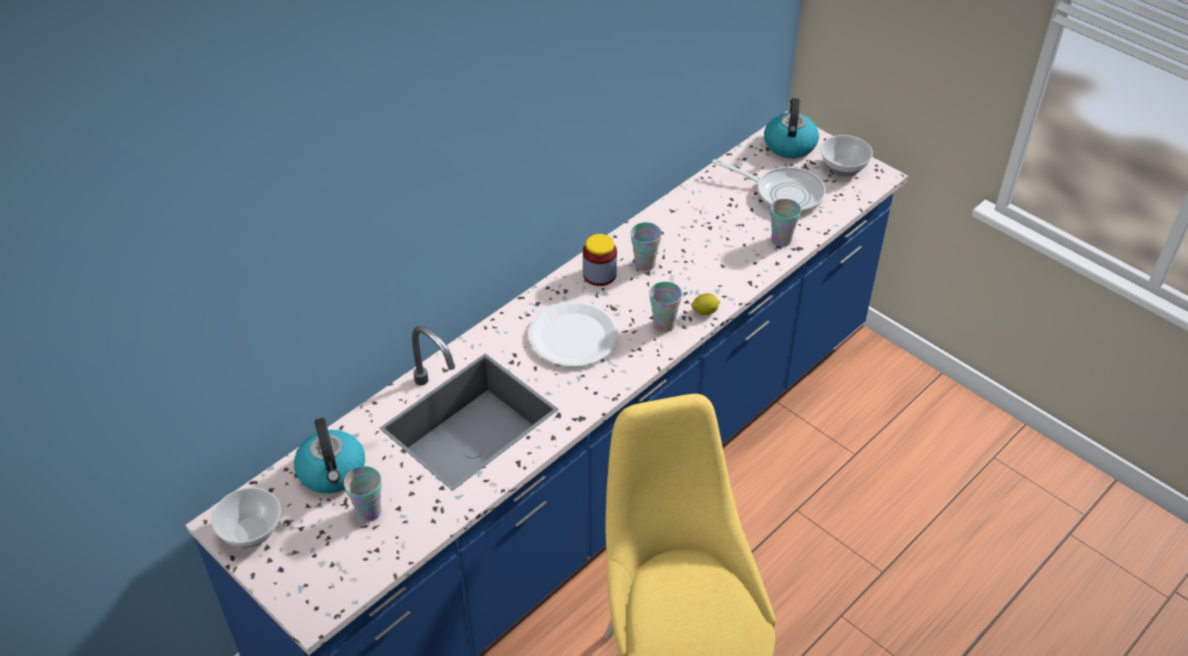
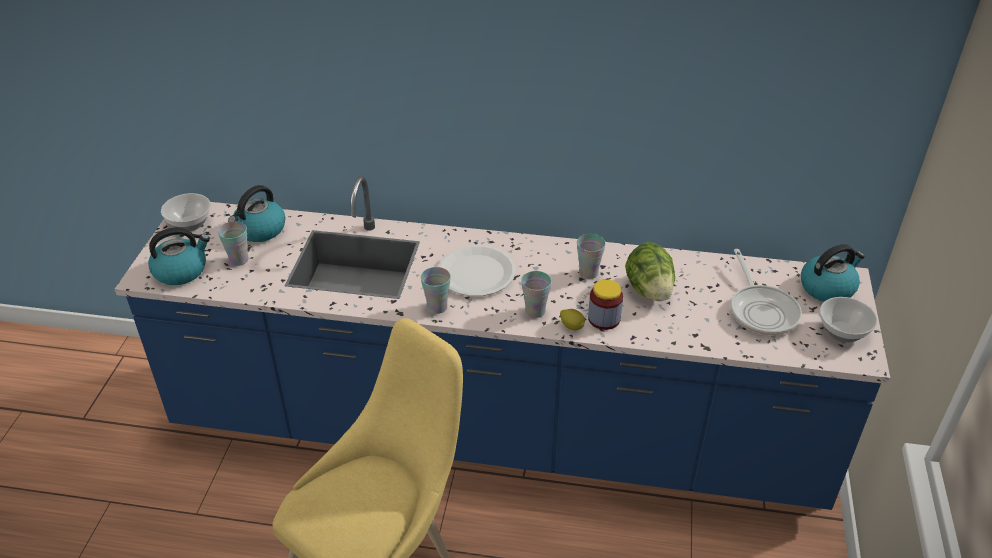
camera: 55 degrees right, 5 degrees down
(336, 571) = (181, 270): none -> kettle
(599, 274) = (552, 256): jar -> jar (604, 319)
(701, 241) = (649, 290): none -> lettuce
(781, 240) = (703, 333): cup -> cup (437, 307)

